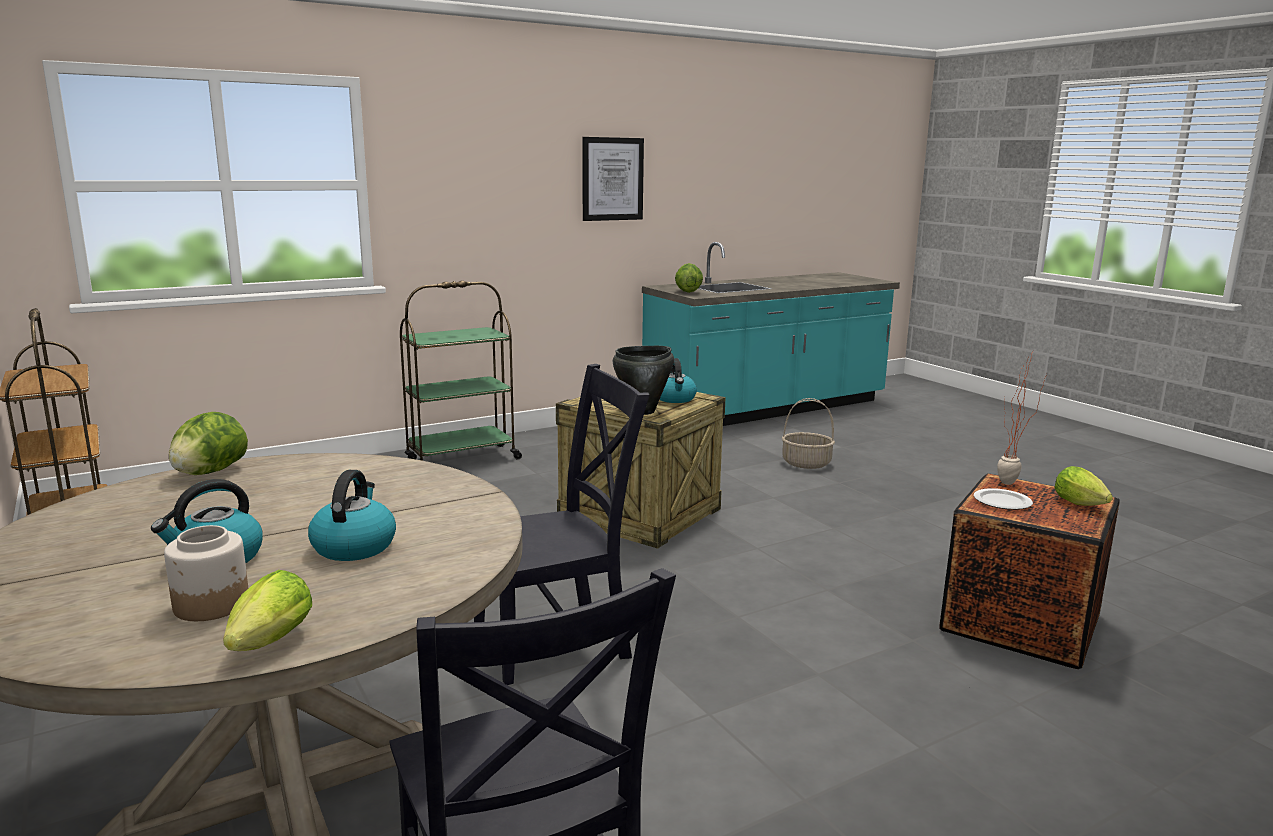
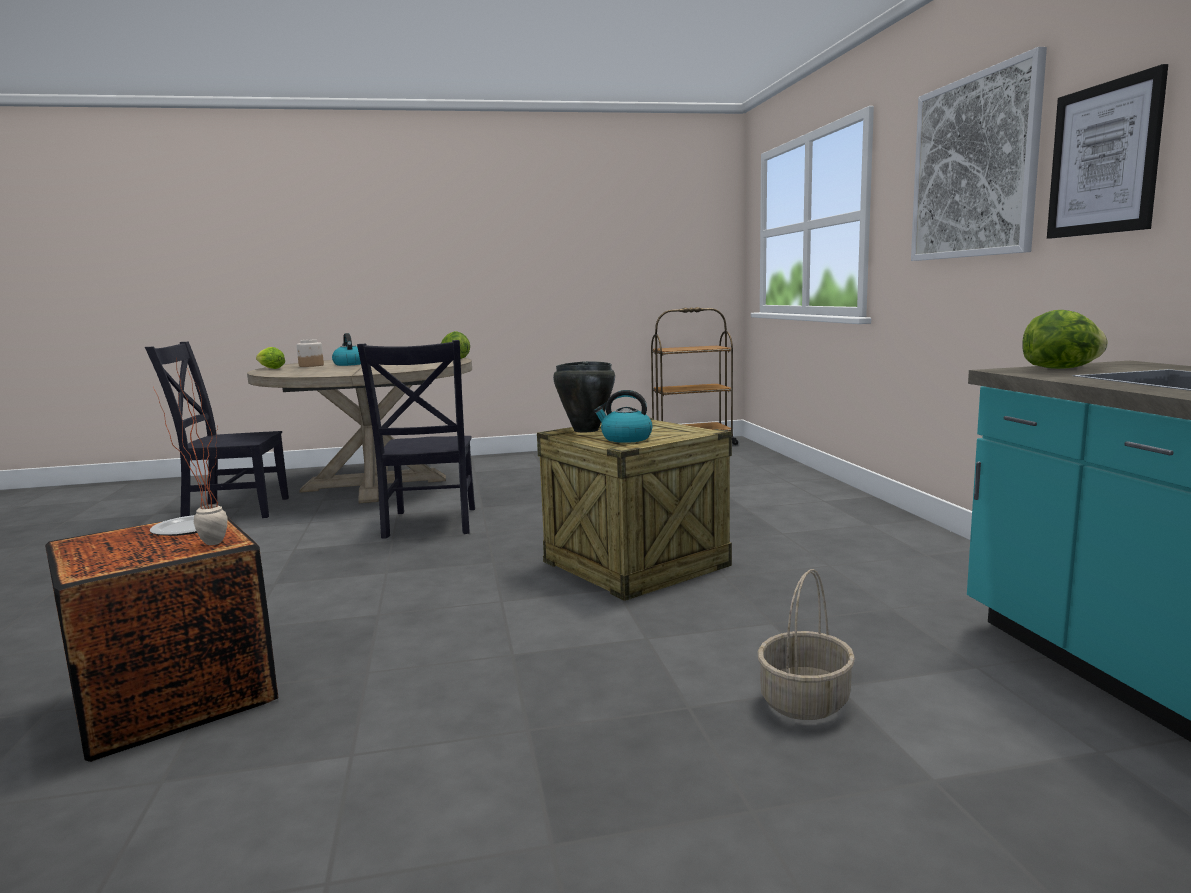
camera: 110 degrees right, 5 degrees down
(354, 546) = (329, 369): kettle -> none
(462, 460) = (832, 510): green cart -> none
(511, 165) = (973, 167): none -> picture
(1082, 505) = (96, 558): lettuce -> none

